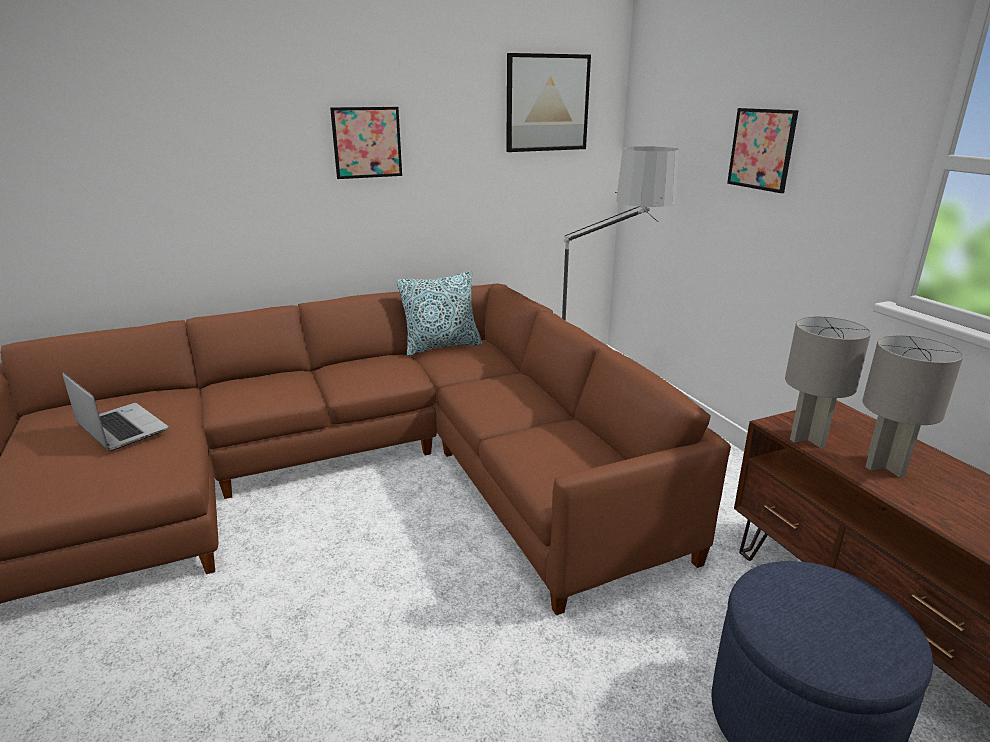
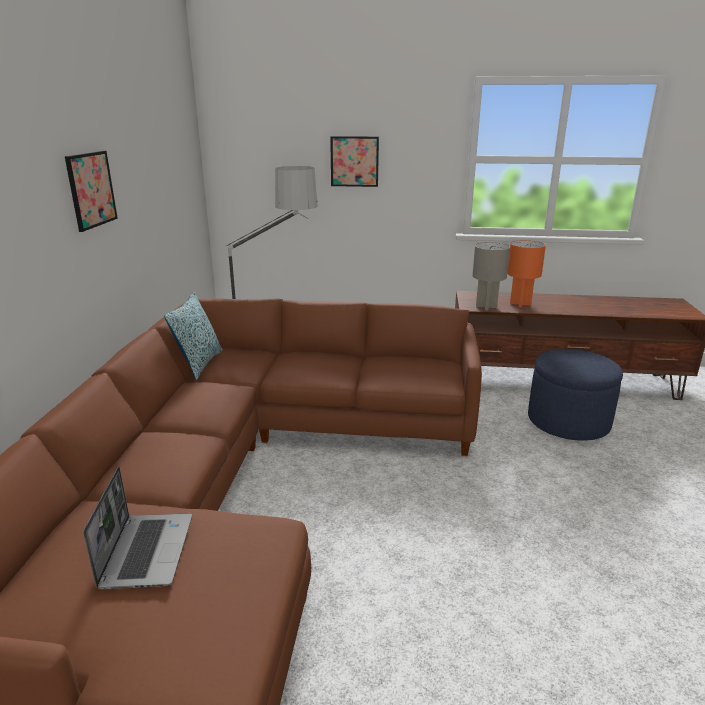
camera: 60 degrees left, 0 degrees up
(120, 428) = (146, 550): laptop -> laptop turned 105 degrees clockwise
(547, 103) = (172, 138): picture -> none
(885, 466) = (520, 304): grey table lamp -> orange table lamp

